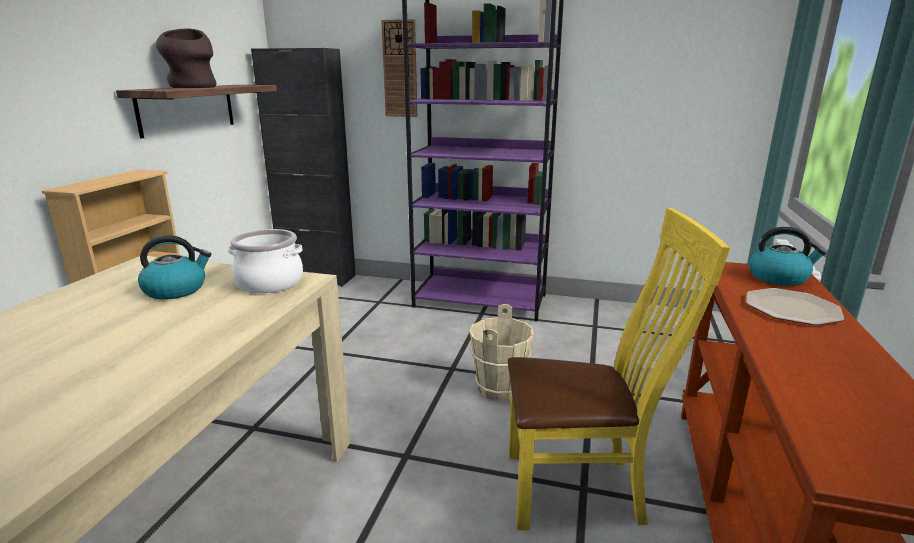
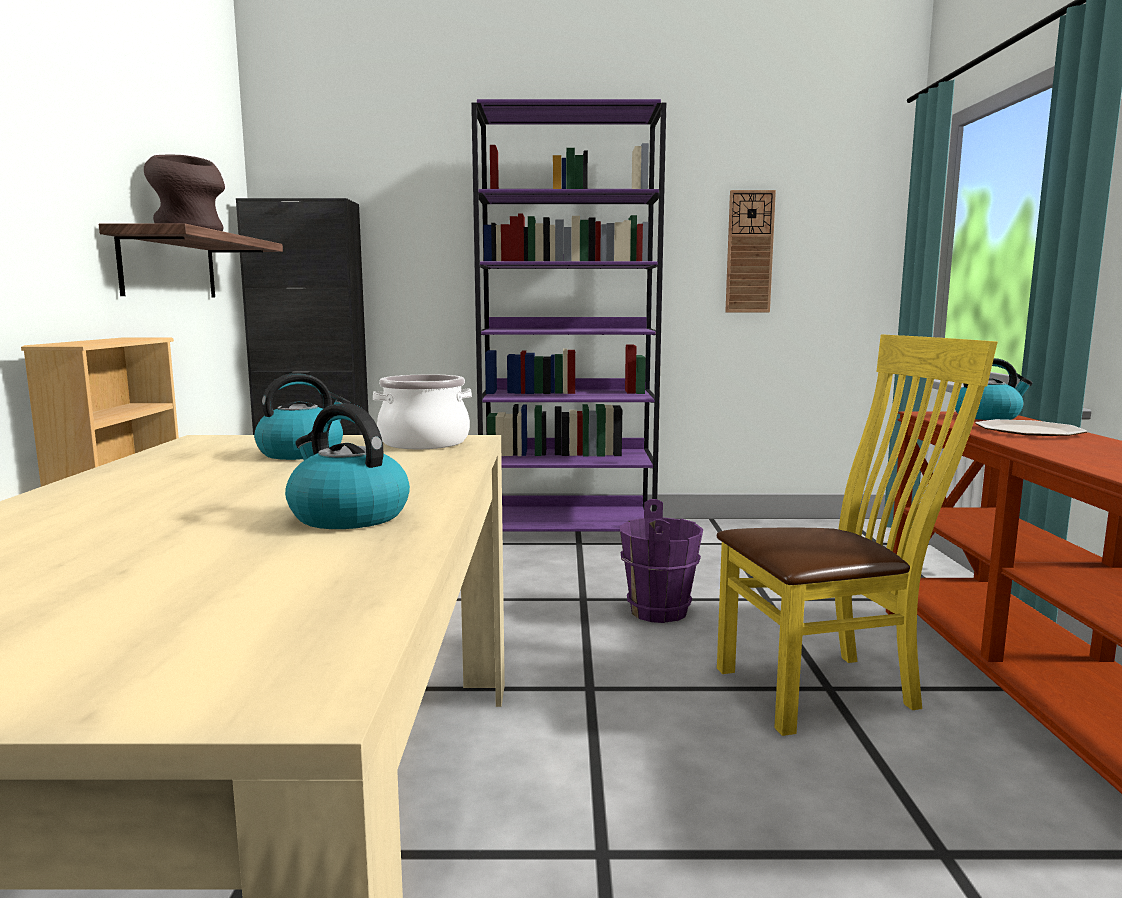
camera: 15 degrees left, 10 degrees down
(94, 390) = (347, 516): none -> kettle
(400, 69) = (444, 231): wall clock -> wall clock (749, 252)
(500, 389) = (659, 611): beige bucket -> purple bucket

